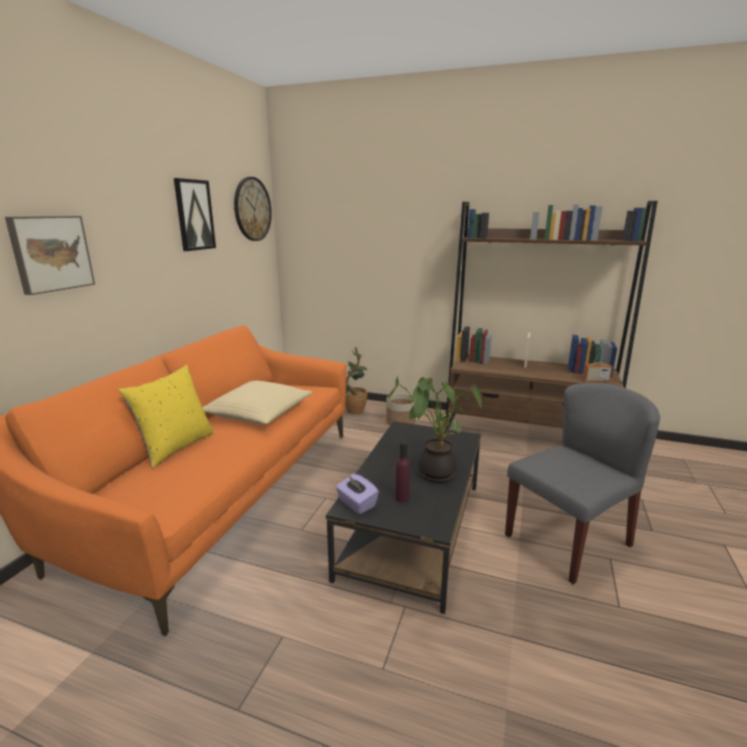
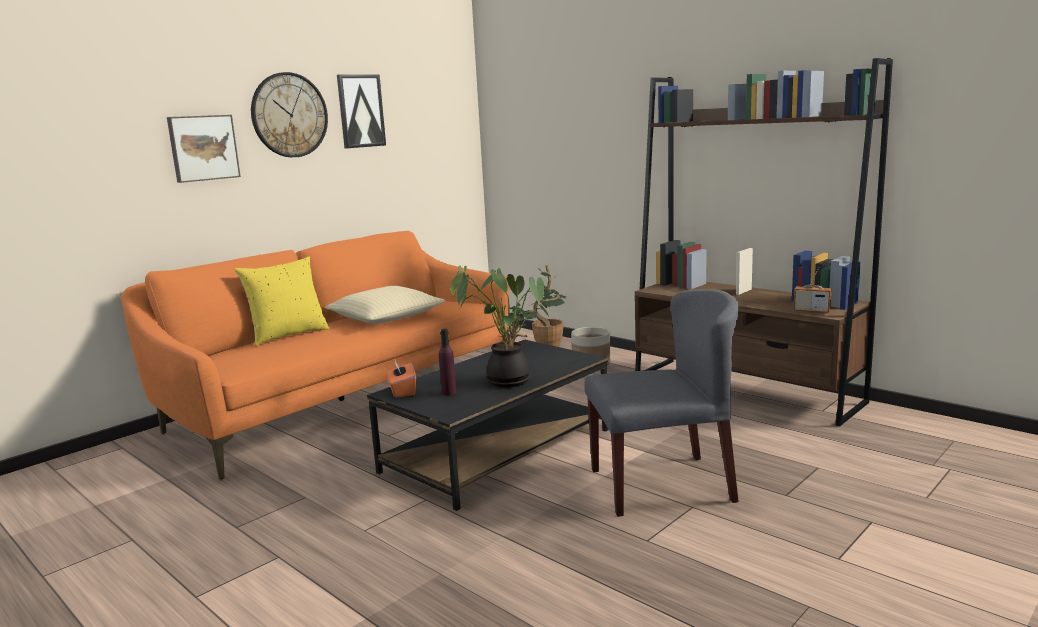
camera: 25 degrees right, 5 degrees down
(252, 209) = (443, 102): wall clock -> wall clock (289, 115)
(356, 504) = (402, 391): purple tissue box -> orange tissue box

